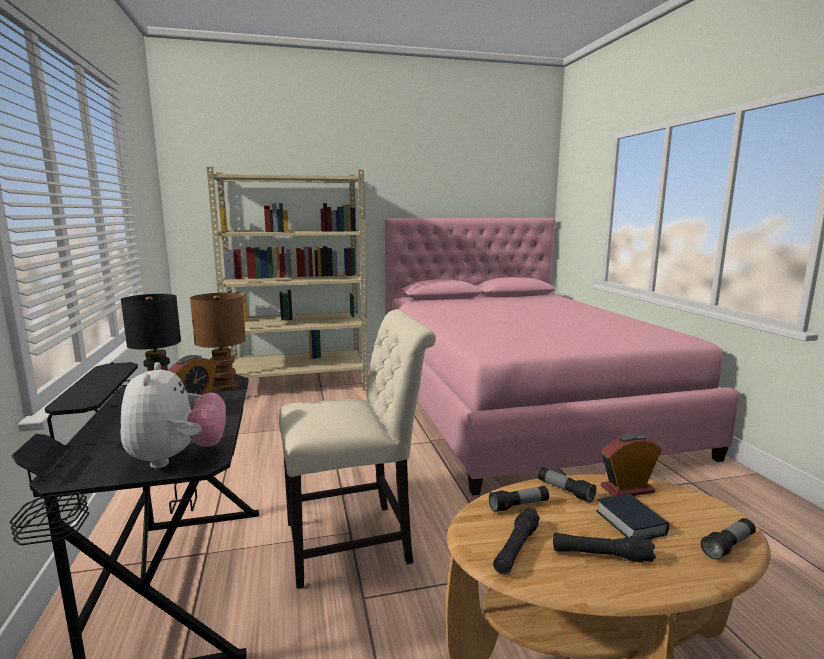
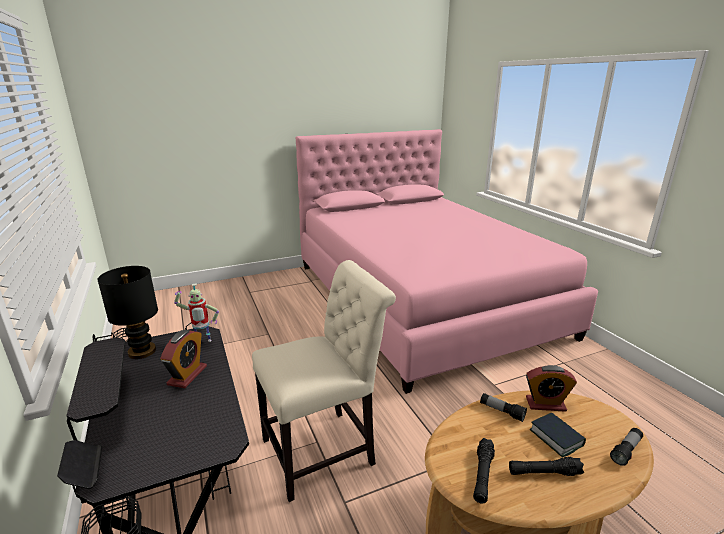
camera: 10 degrees left, 10 degrees up
(177, 458) = (200, 441): plush toy -> none
(225, 386) = (203, 342): brown table lamp -> toy robot
(299, 384) = (229, 291): beige bookcase -> none
(519, 506) = (472, 431): flashlight -> none
(627, 489) = (545, 404): alarm clock -> alarm clock turned 150 degrees counterclockwise

